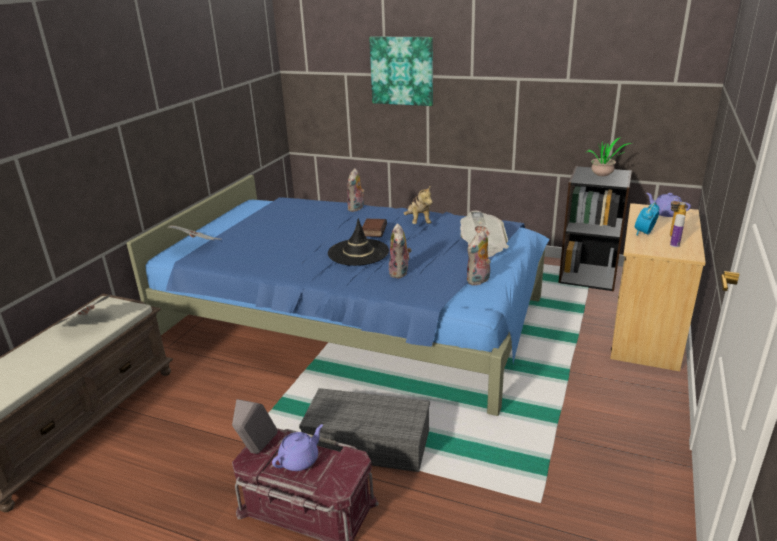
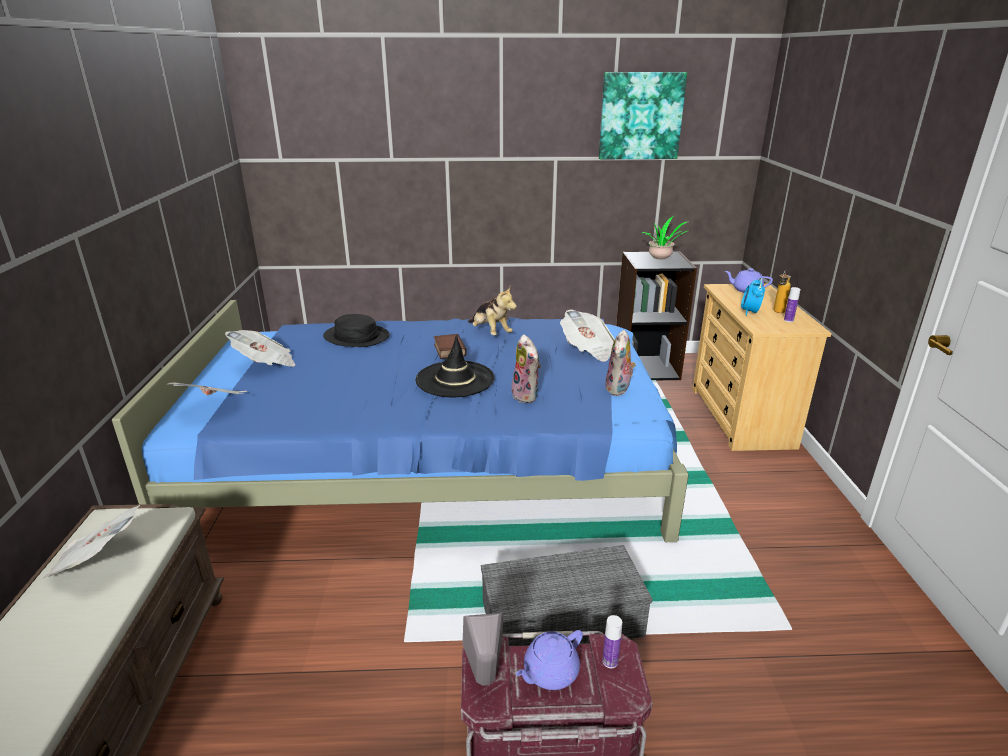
camera: 25 degrees left, 0 degrees up
(247, 223) = (265, 363): none -> newspaper
(300, 460) = (549, 673): purple teapot -> purple teapot turned 150 degrees counterclockwise
(319, 212) = (356, 336): none -> black hat
(342, 465) = (610, 661): none -> bottle
(356, 208) = (400, 326): plush toy -> none
(402, 71) = (414, 153): picture -> picture (640, 116)

